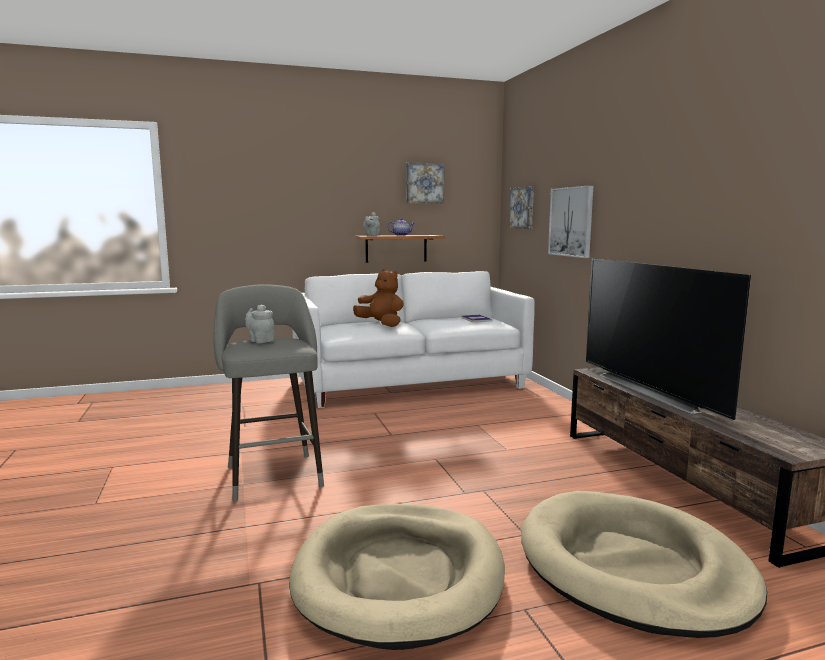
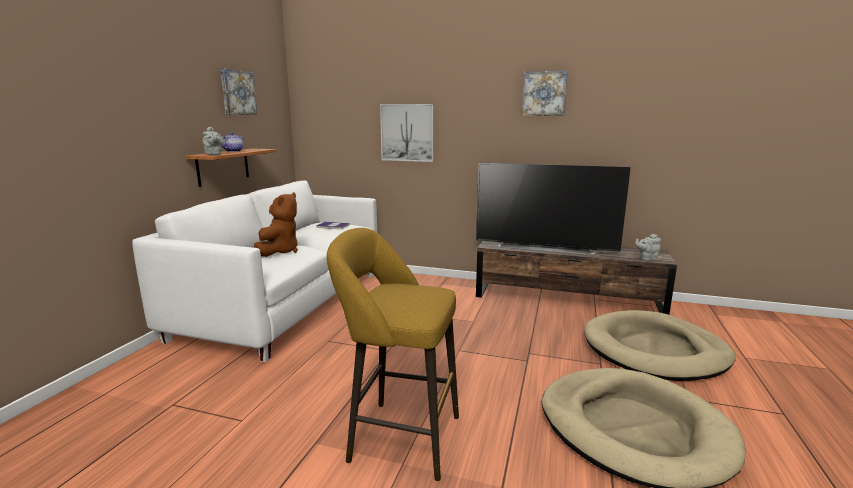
camera: 55 degrees left, 5 degrees up
(260, 340) = (387, 297): grey teapot -> grey teapot (646, 258)
(273, 473) = (398, 436): grey stool -> yellow stool
(381, 324) = (279, 251): brown plush toy -> brown plush toy turned 120 degrees clockwise
(523, 208) = (333, 119): picture -> picture (544, 93)

